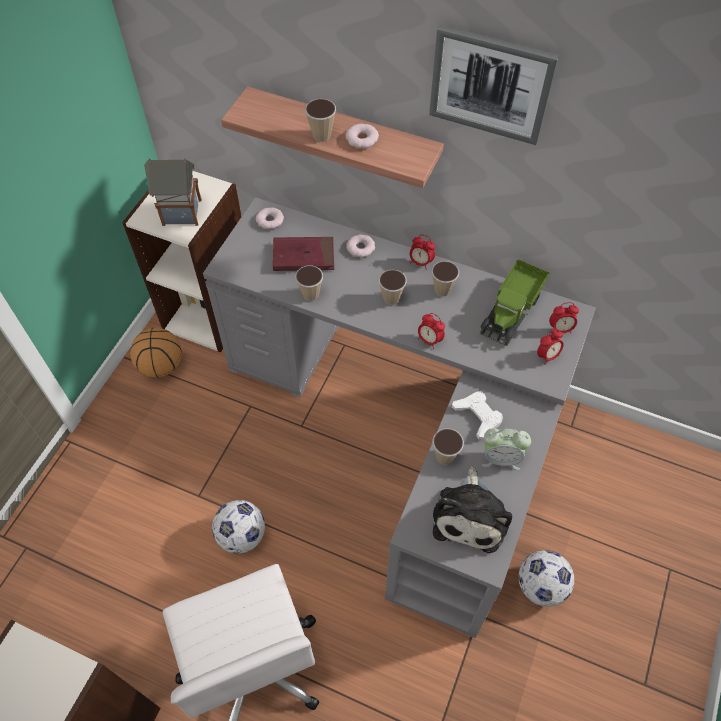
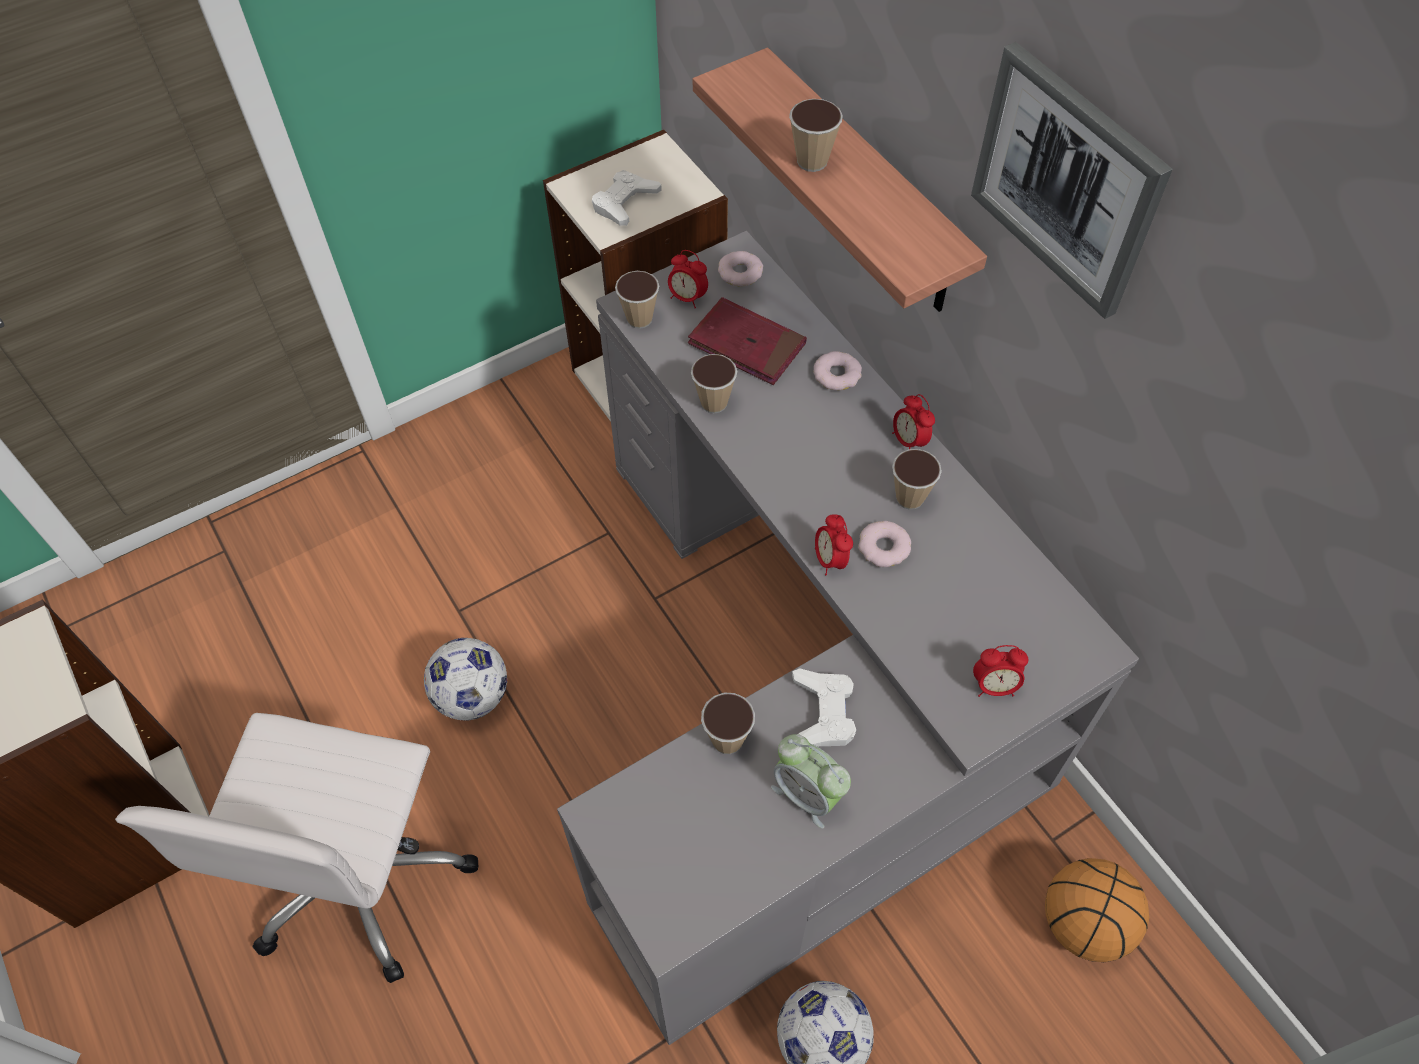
camera: 35 degrees right, 0 degrees up
(160, 366) = (536, 415): basketball -> basketball (1082, 923)
(180, 212) = (624, 202): toy house -> white game controller
(362, 139) = (866, 193): donut -> donut (884, 547)
(391, 298) = (823, 469): cup -> cup (639, 319)
(470, 515) = (696, 845): plush toy -> none
(511, 311) = (992, 587): toy truck -> none
(560, 329) = (1050, 658): alarm clock -> alarm clock (687, 298)

